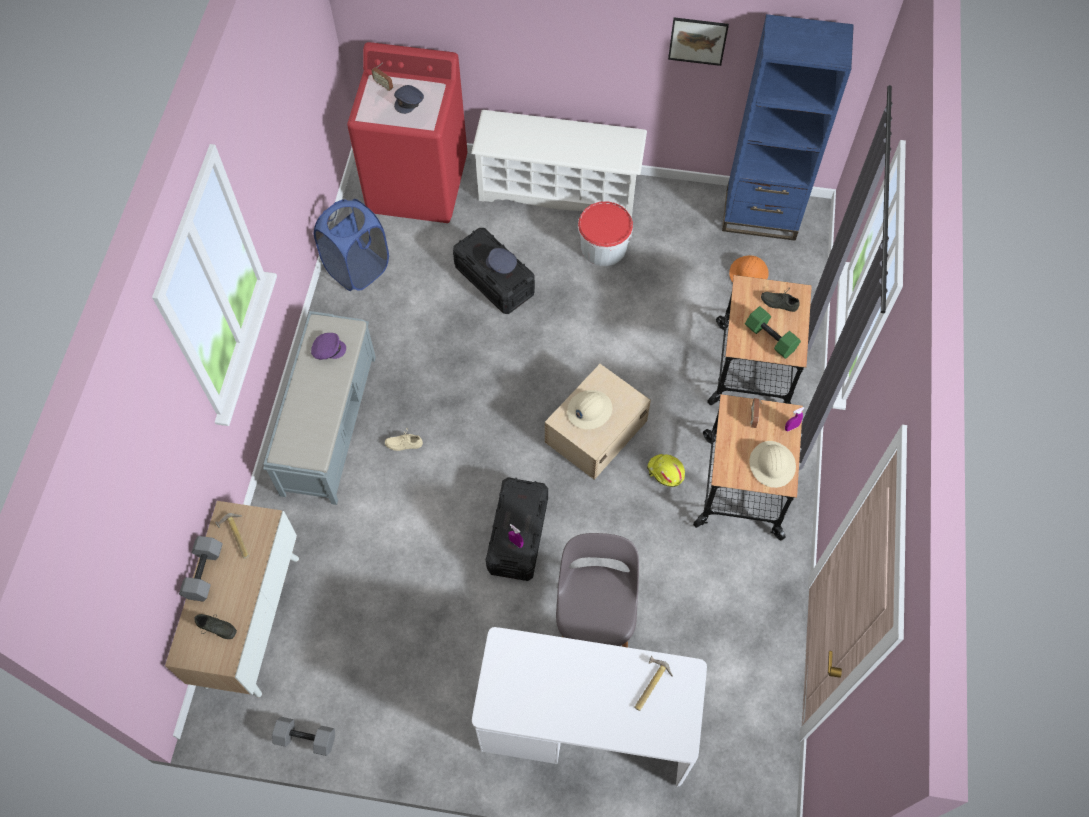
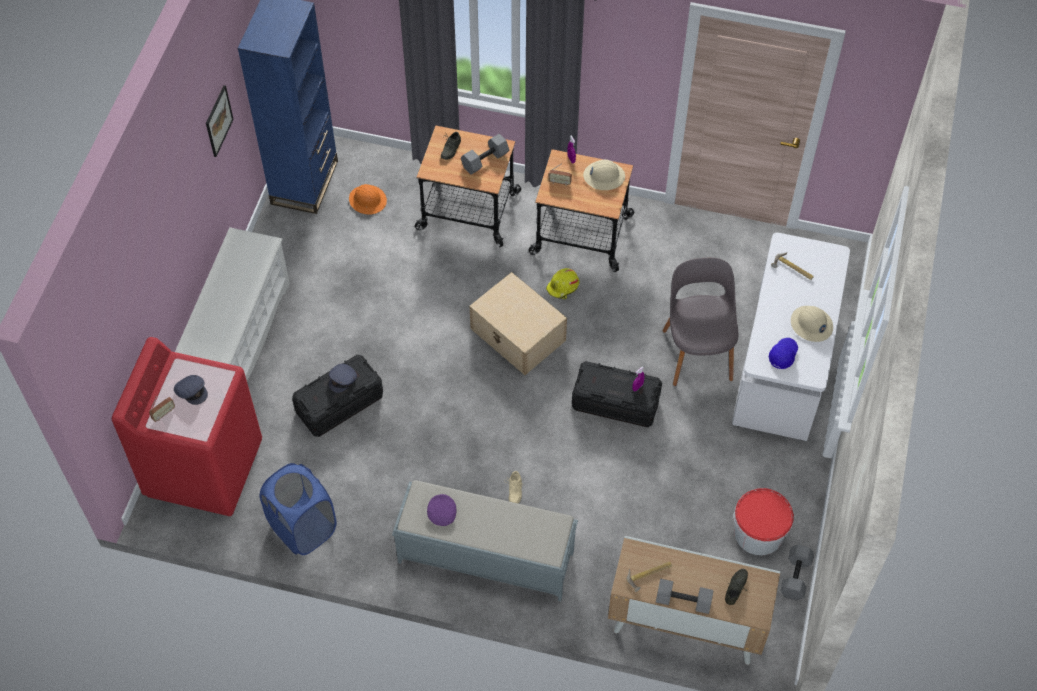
camera: 85 degrees left, 5 degrees down
(516, 672) = (783, 355): none -> blue cap
(589, 410) = (517, 318): beige hard hat -> beige hard hat (811, 325)
(594, 622) = (697, 352): grey chair -> grey chair turned 75 degrees clockwise
(603, 247) = (317, 309): bucket -> bucket (759, 533)
(771, 338) = (485, 160): green dumbbell -> grey dumbbell

